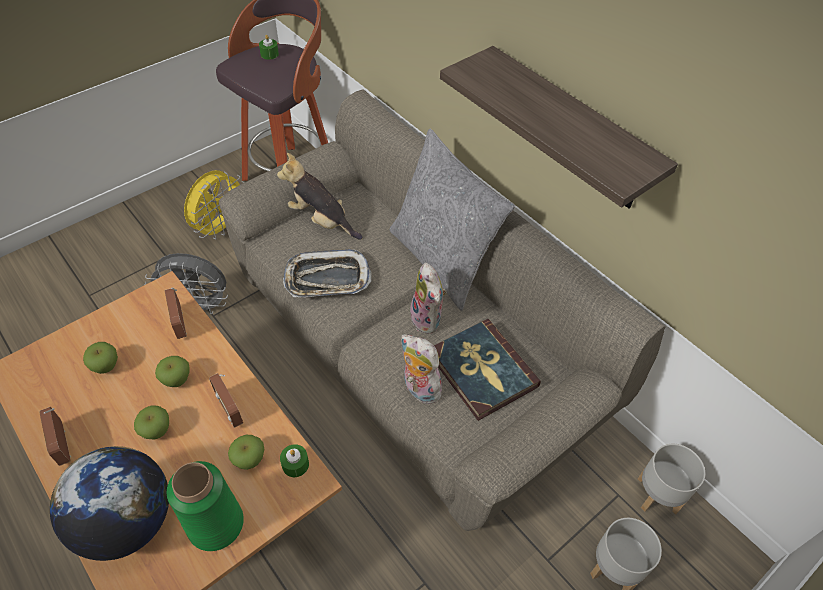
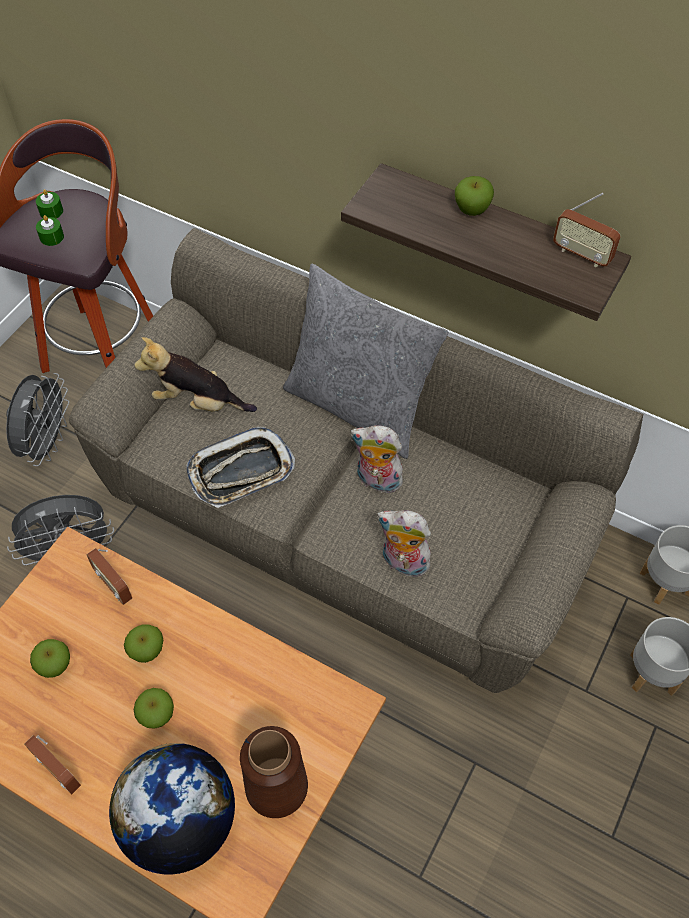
camera: 20 degrees left, 5 degrees up
(215, 524) = (277, 787): green vase -> brown vase
(220, 228) = (47, 443): yellow fan -> grey fan
(230, 409) = (225, 661): radio -> radio (581, 255)
(249, 460) = (276, 707): apple -> apple (471, 210)
(295, 464) = (327, 693): green candle -> green candle (52, 237)
(428, 319) = (376, 481): plush toy -> plush toy turned 150 degrees clockwise
(482, 371) = (459, 519): book -> none

